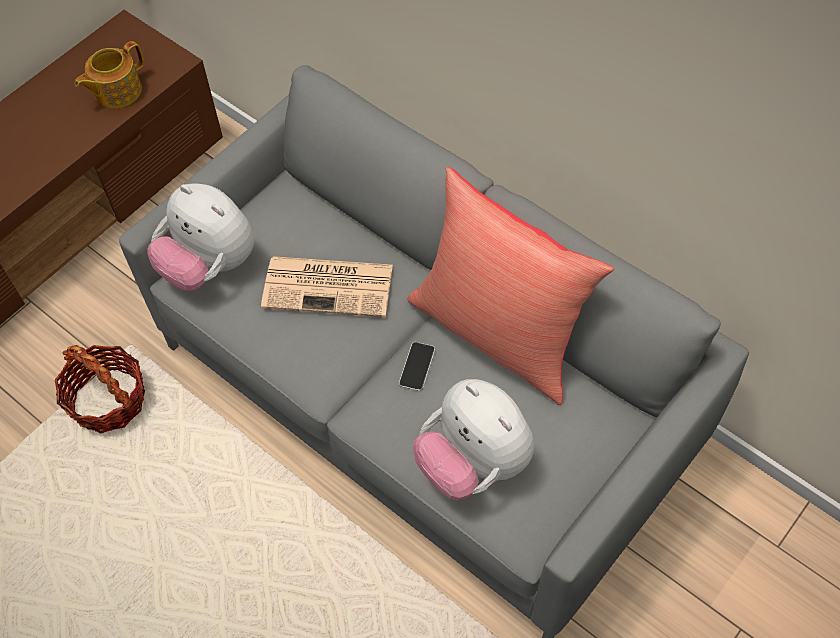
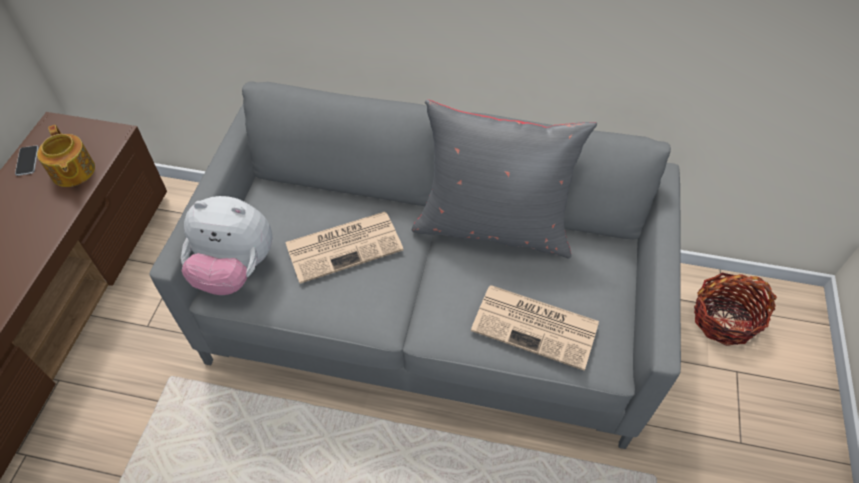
camera: 30 degrees left, 5 degrees down
(109, 400) = (174, 429): basket -> basket (724, 319)
(116, 91) = (72, 172): teapot -> teapot turned 45 degrees counterclockwise
(417, 367) = (450, 276): phone -> phone (27, 161)
(473, 463) = (537, 326): plush toy -> newspaper
(499, 332) = (493, 227): red pillow -> grey pillow

